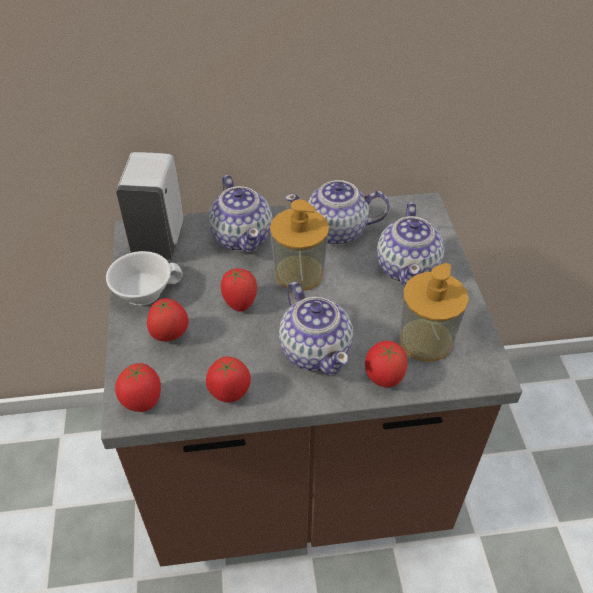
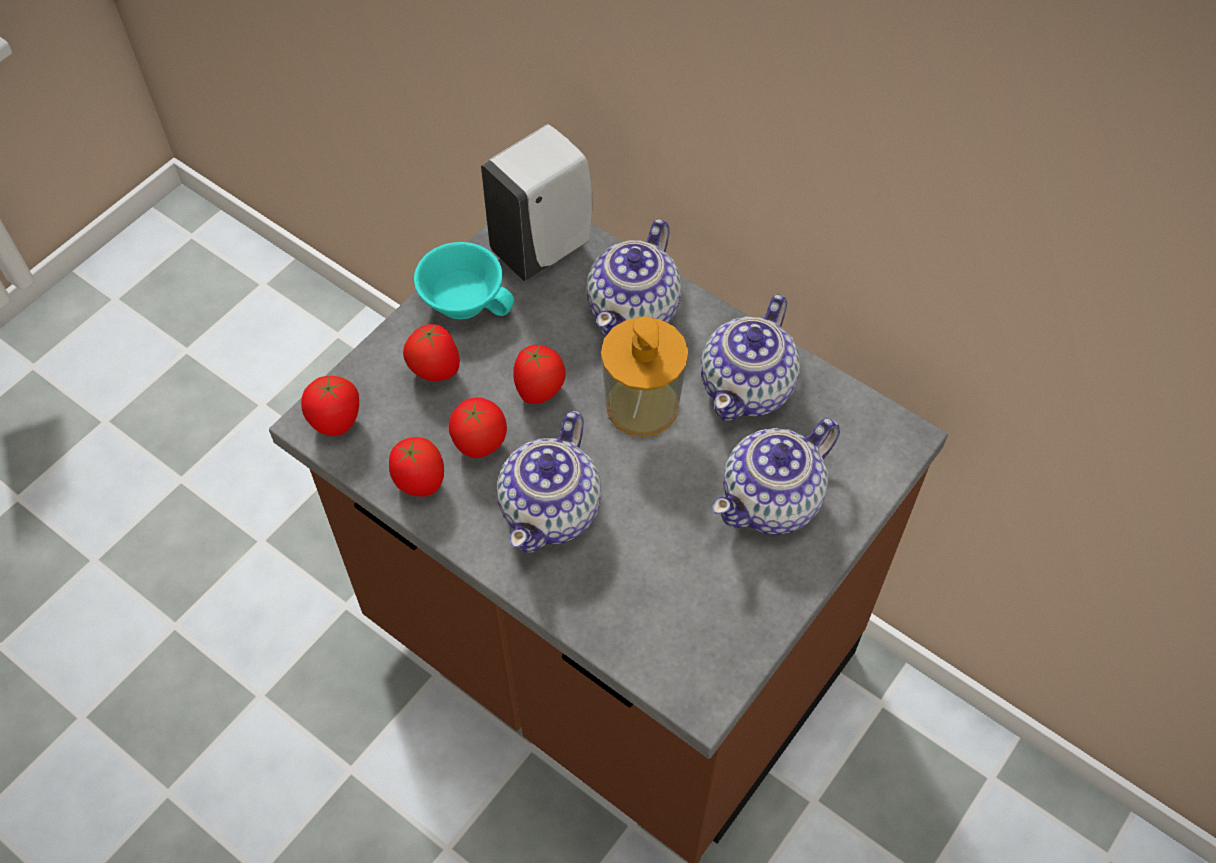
camera: 45 degrees right, 10 degrees up
(144, 289) = (466, 298): white cup -> turquoise cup
(337, 231) = (748, 387): teapot -> teapot turned 105 degrees counterclockwise
(383, 379) = (581, 601): tomato -> tomato (479, 445)
(425, 340) = (680, 600): soap dispenser -> none

